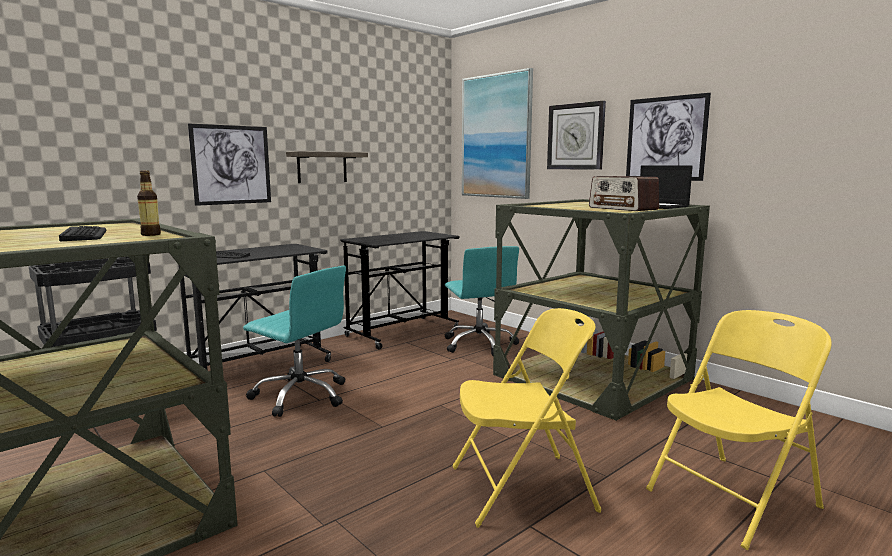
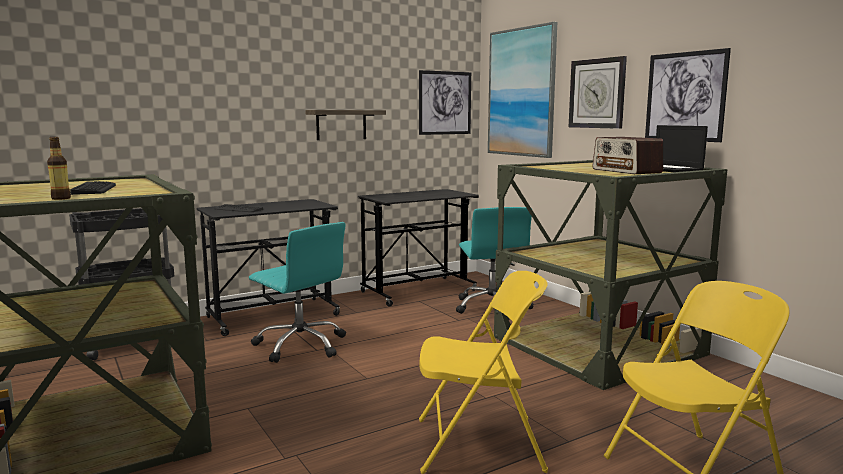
camera: 10 degrees right, 0 degrees up
(151, 234) = (146, 190): bottle -> bottle (61, 198)
(231, 165) = (252, 123): picture -> picture (445, 103)

